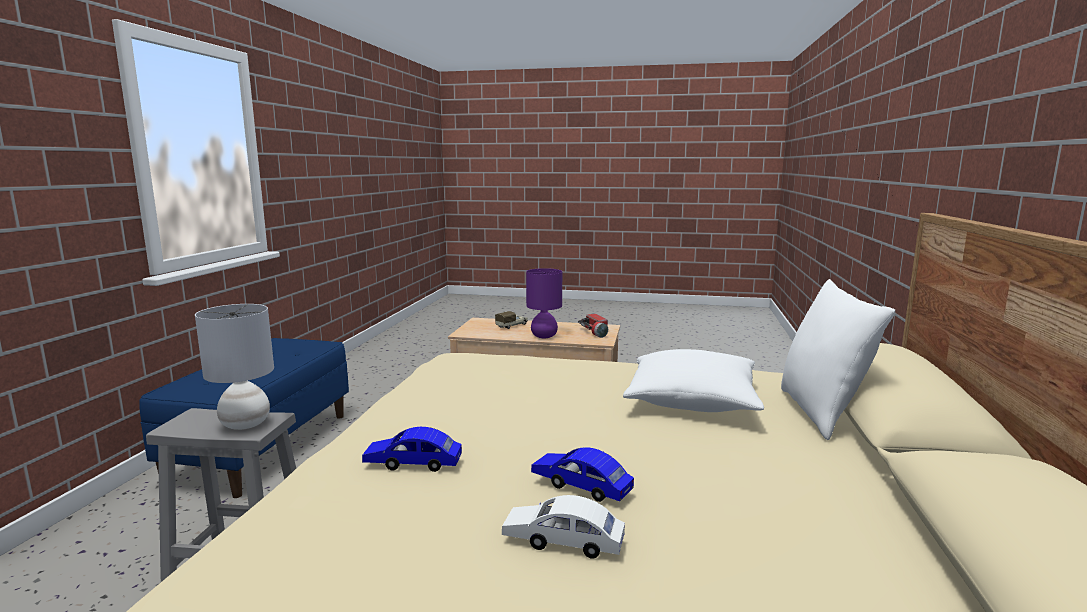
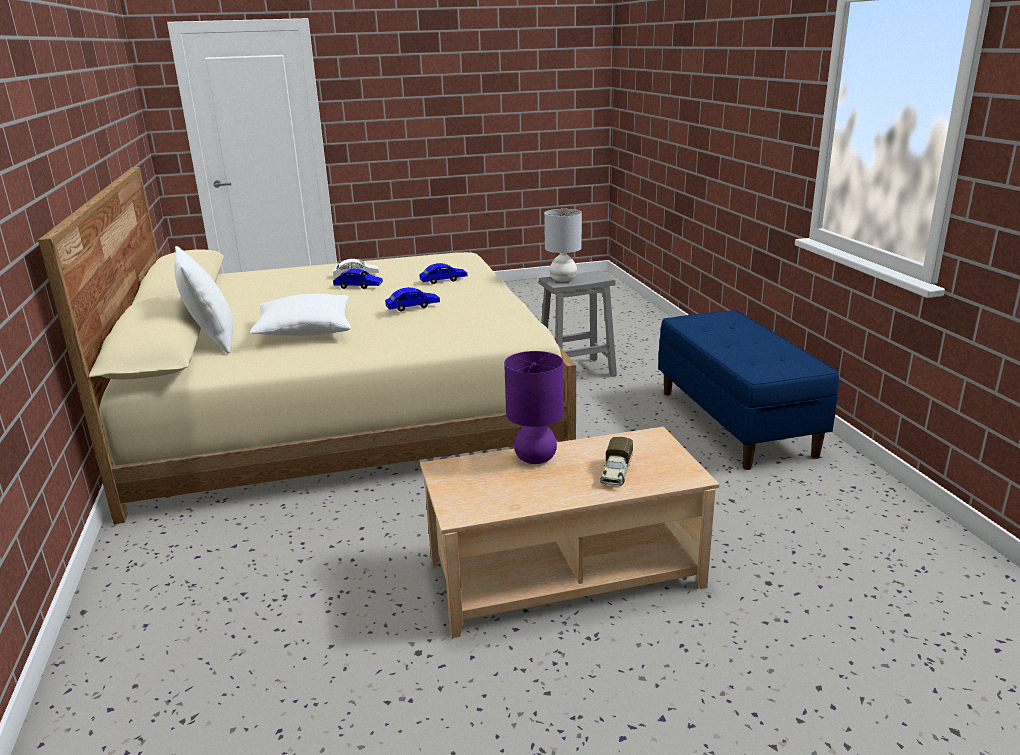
camera: 155 degrees right, 10 degrees up
(537, 392) = (413, 307): none -> blue toy car
(595, 332) = (468, 490): flashlight -> none

